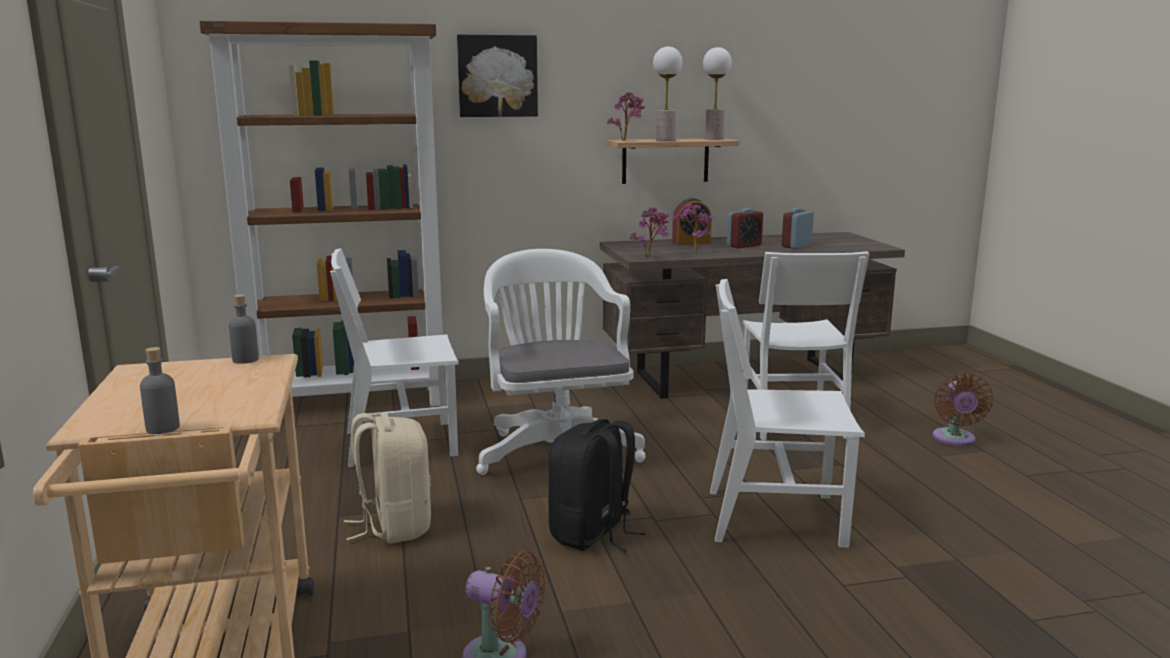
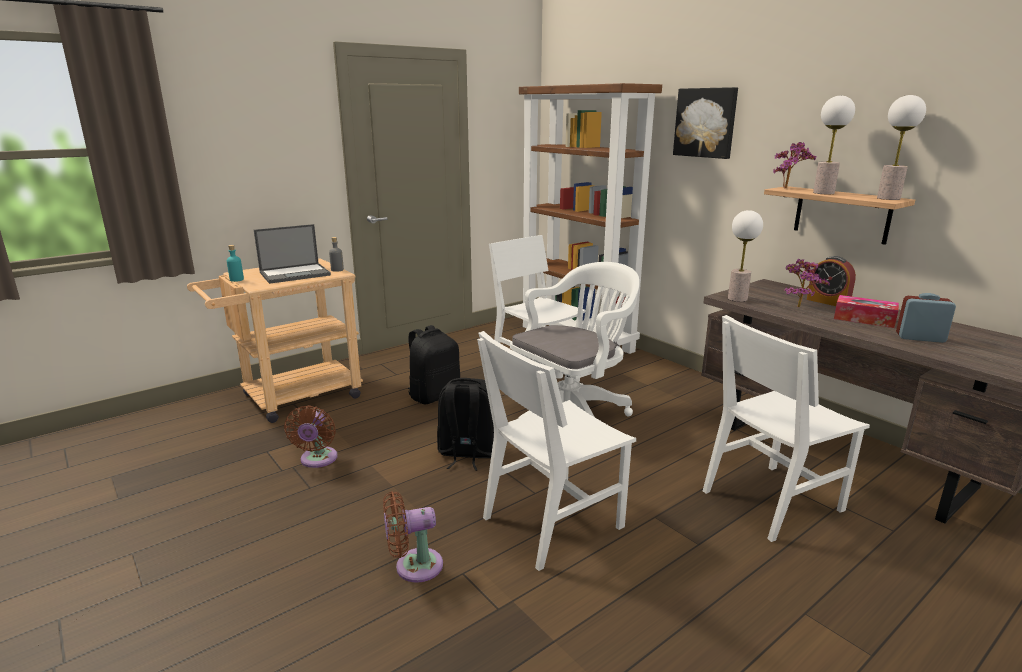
camera: 65 degrees right, 5 degrees up
(163, 428) = (236, 279): grey bottle -> turquoise bottle
(210, 386) = (295, 274): none -> laptop
(394, 526) = (434, 395): beige backpack -> black backpack
(651, 257) = (737, 299): potted plant -> table lamp
(744, 246) = (864, 319): alarm clock -> tissue box
(774, 517) = (552, 522): white chair -> white chair turned 105 degrees counterclockwise
(954, 439) = (875, 624): brown fan -> brown fan (414, 566)

